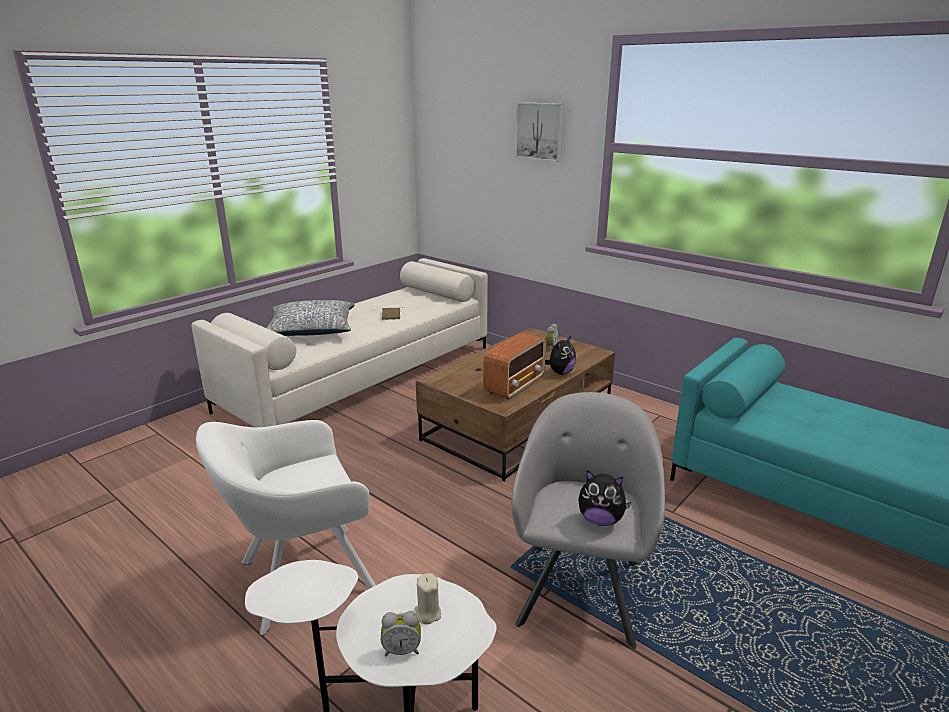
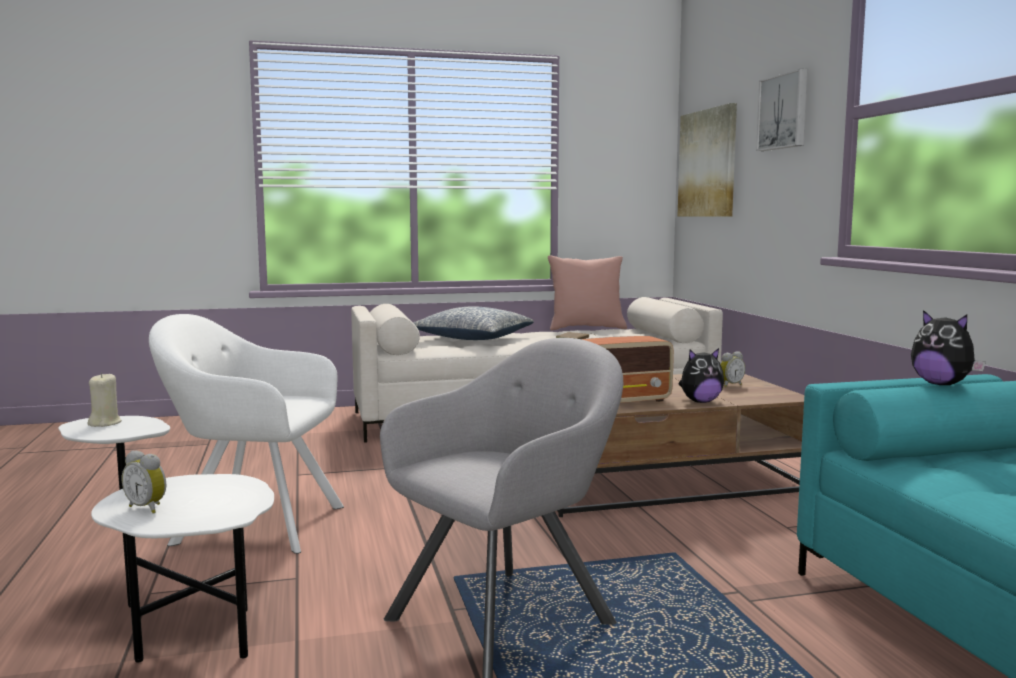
camera: 35 degrees right, 15 degrees down
(374, 294) = (586, 328): none -> pink pillow
(427, 613) = (211, 498): beige candle -> beige candle (105, 423)
(454, 155) = (708, 163): none -> picture
(600, 520) = (483, 479): plush toy -> plush toy (942, 384)

